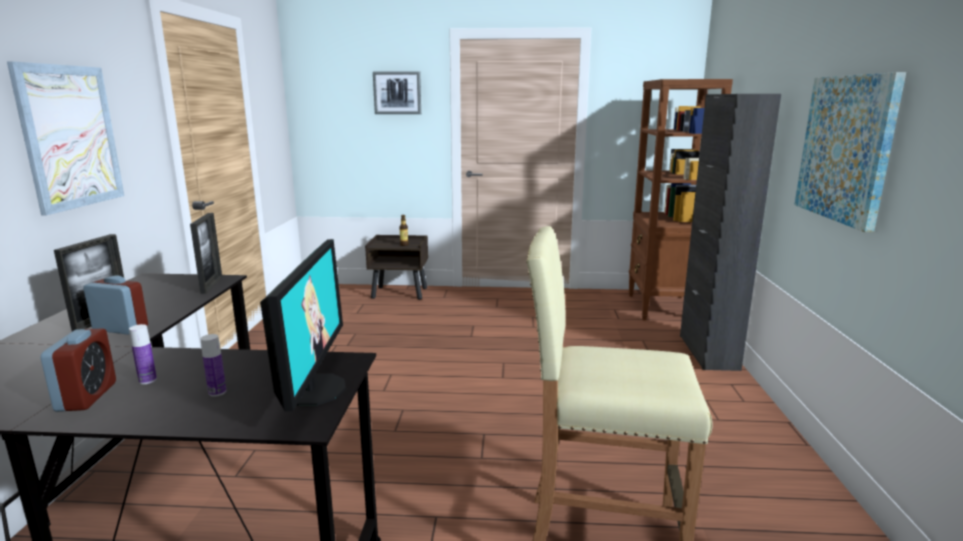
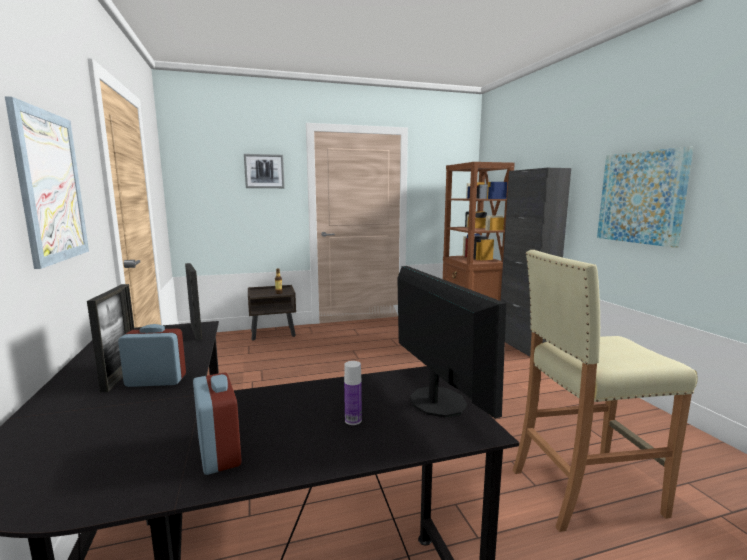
camera: 20 degrees left, 5 degrees down
(147, 380) = (263, 423): bottle -> none

